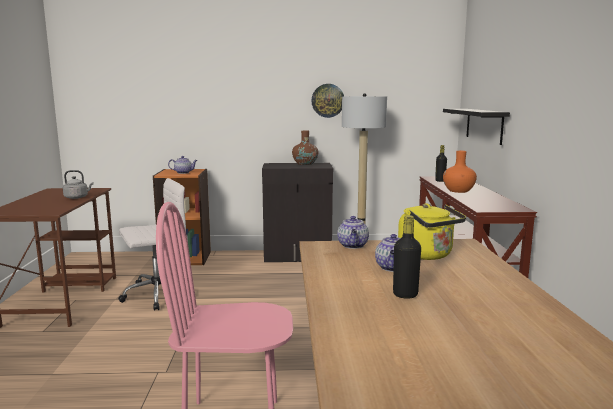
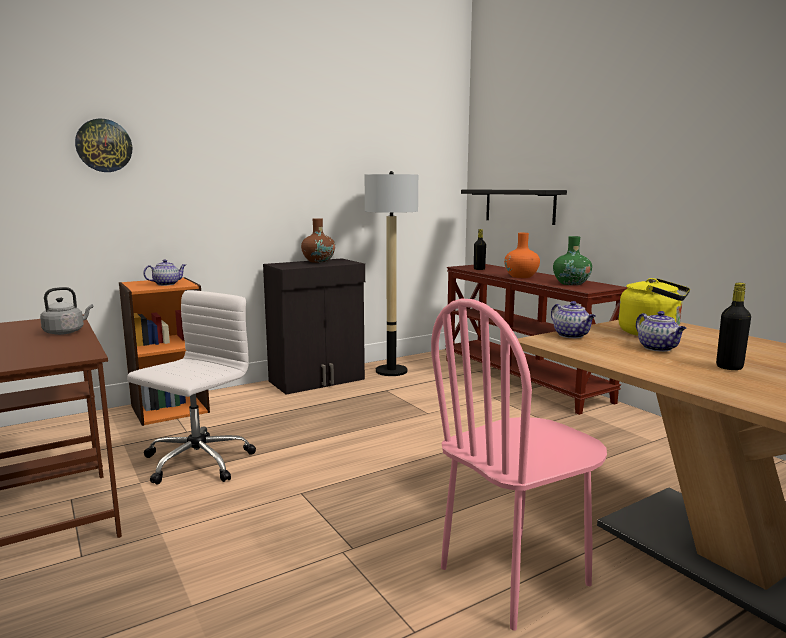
camera: 30 degrees left, 0 degrees up
(328, 100) = (336, 180): wall clock -> wall clock (104, 145)
(486, 202) = (571, 283): none -> green vase

